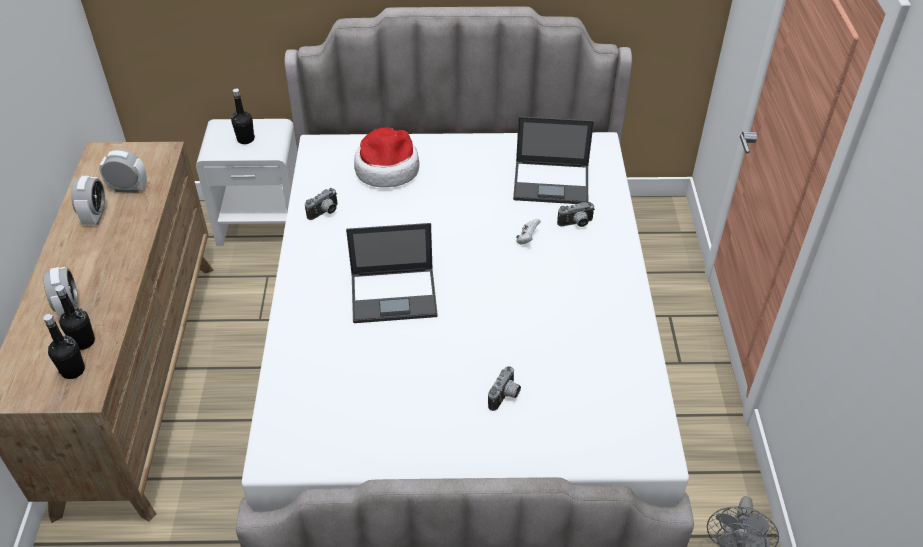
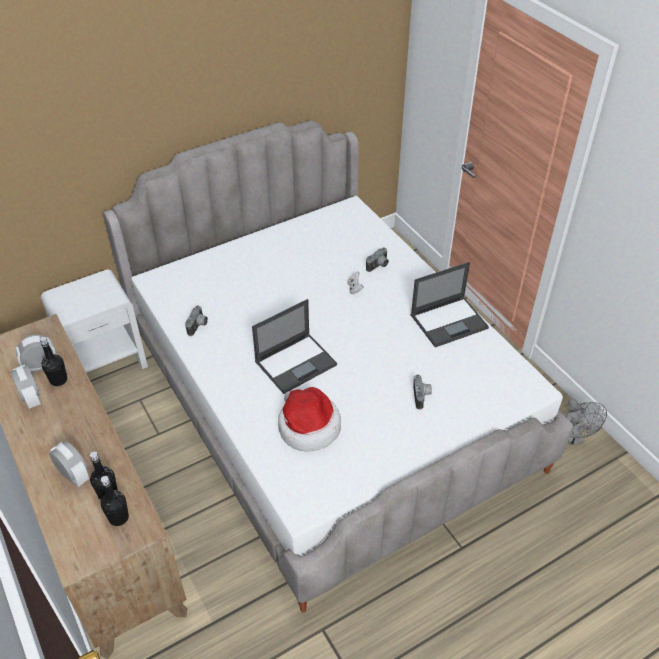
camera: 30 degrees left, 0 degrees up
(245, 139) = (86, 297): black bottle -> black bottle (58, 380)
(387, 169) = (219, 277): hat -> hat (308, 427)
(552, 183) = (341, 244): laptop -> laptop (449, 321)

